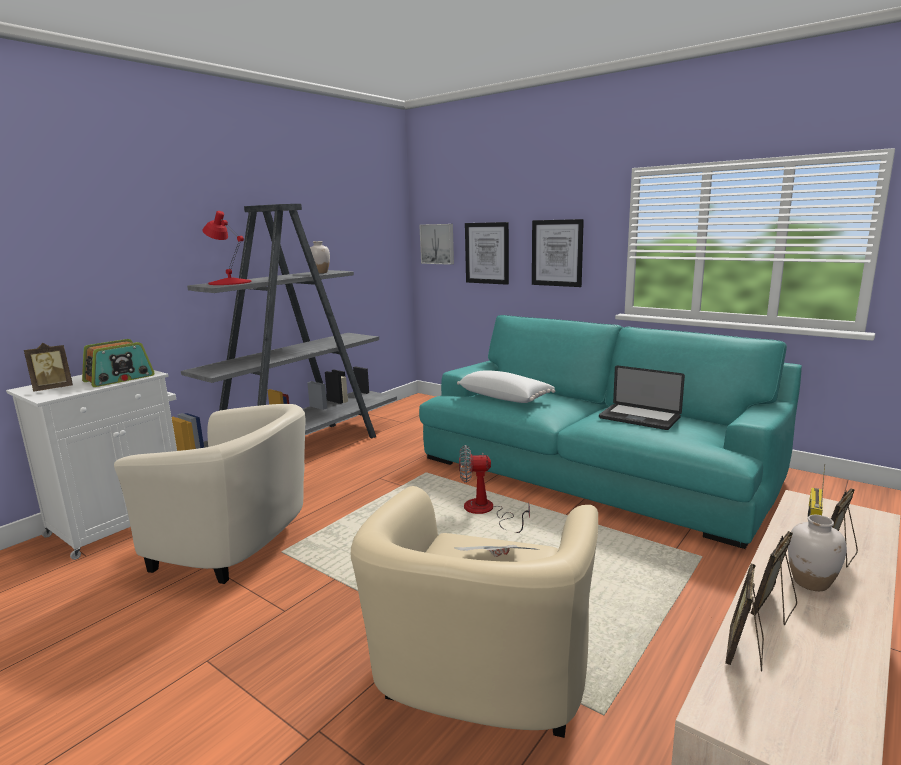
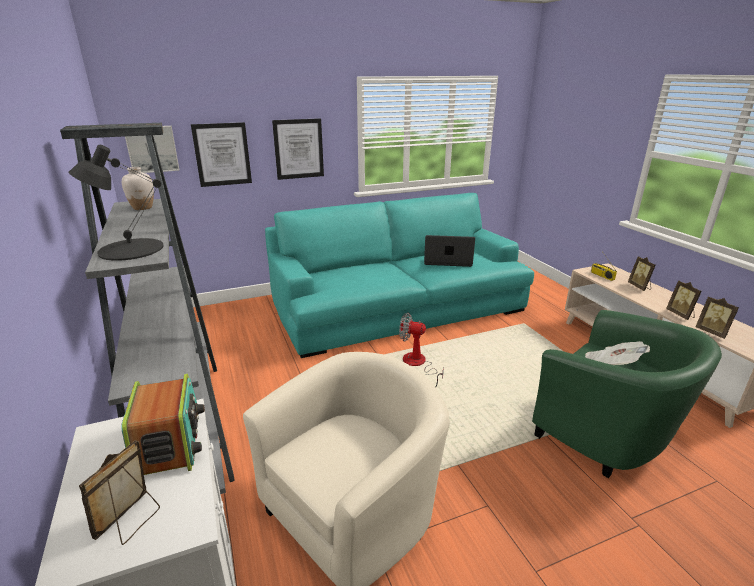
camera: 60 degrees left, 10 degrees up
(53, 388) = (131, 521): picture frame -> picture frame turned 150 degrees counterclockwise
(230, 282) = (130, 249): red table lamp -> black table lamp
(479, 688) = (608, 437): beige armchair -> green armchair
(486, 512) = (418, 365): fan -> fan turned 75 degrees clockwise
(505, 397) = (354, 279): white pillow -> none
(639, 418) = (447, 261): laptop -> laptop turned 150 degrees counterclockwise
(811, 582) = (660, 300): white vase -> none

